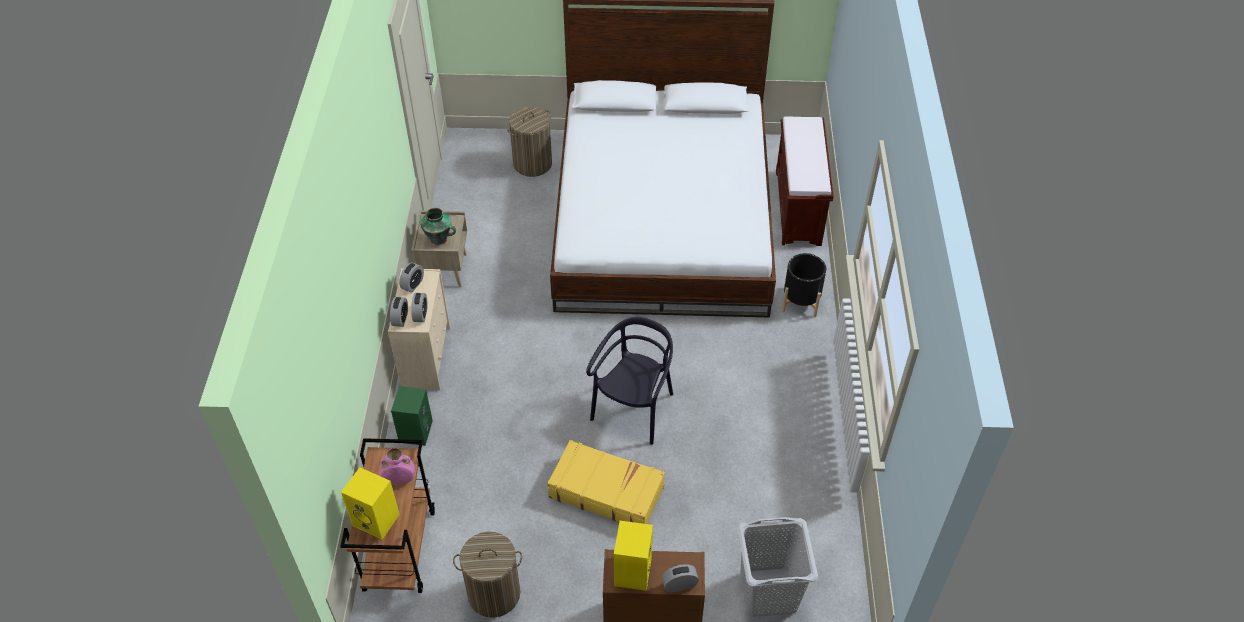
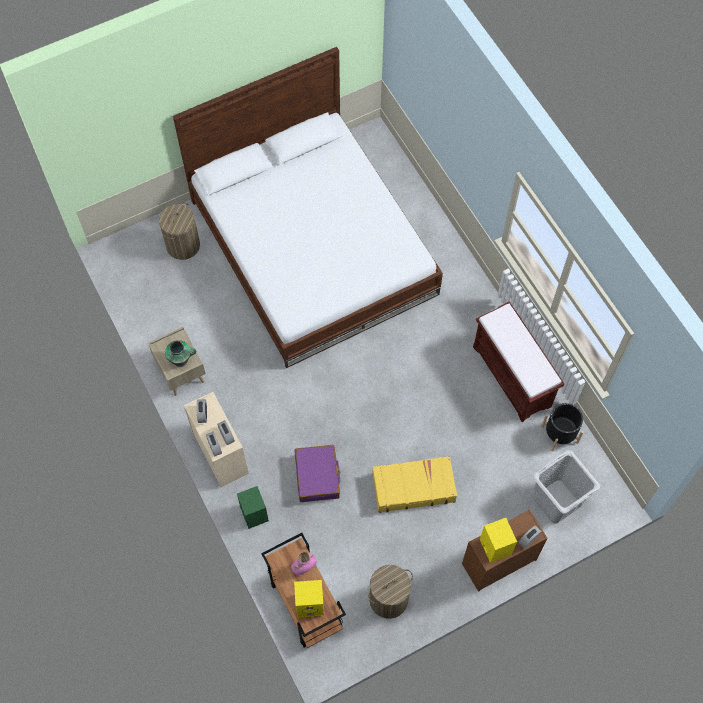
camera: 30 degrees left, 15 degrees up
(509, 428) = (317, 476): none -> purple suitcase
(634, 409) = (392, 416): black chair -> none
(798, 208) = (405, 190): brown bench -> brown bench (512, 377)
(801, 302) = (453, 271): black planter -> black planter (559, 434)

